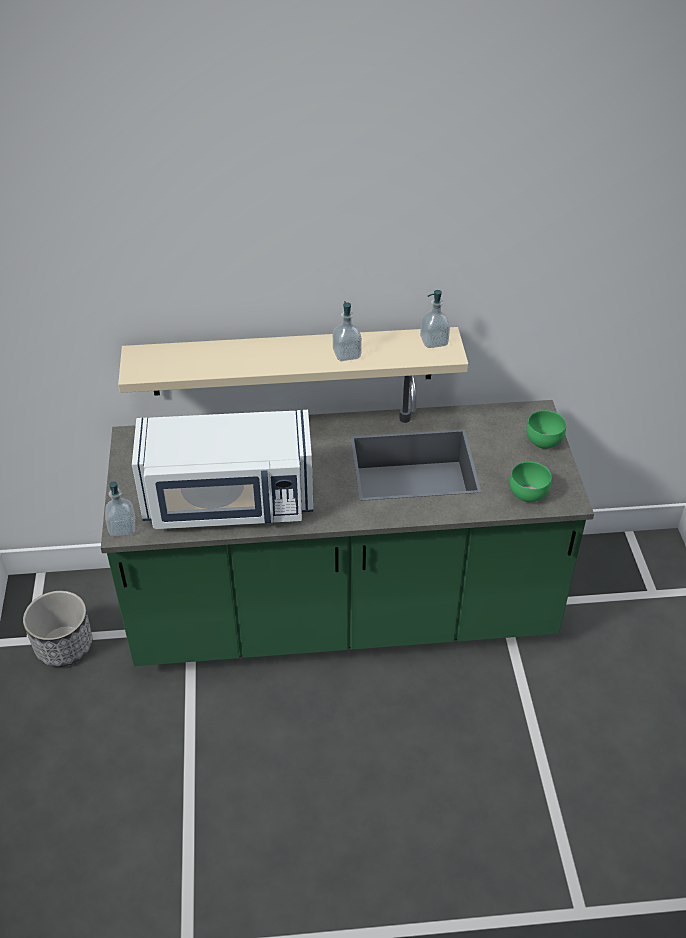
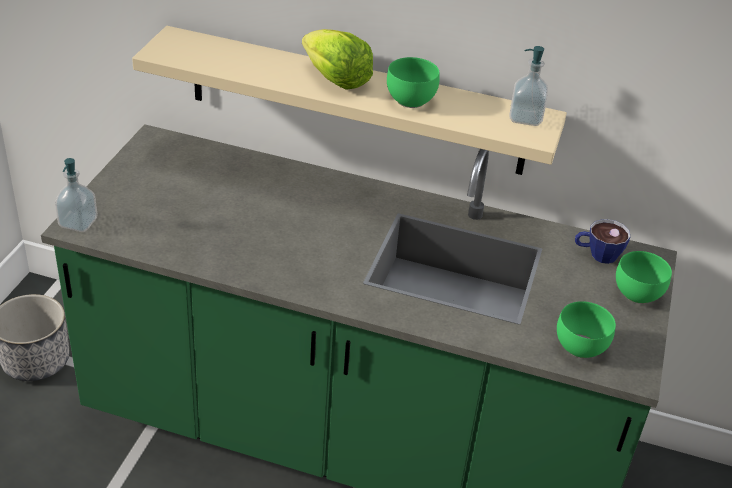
camera: 20 degrees right, 5 degrees down
(229, 502) = (211, 235): white microwave -> none
(283, 353) = (335, 79): none -> lettuce
(347, 354) = (409, 101): soap dispenser -> green bowl
(502, 421) = (597, 254): none -> cup

